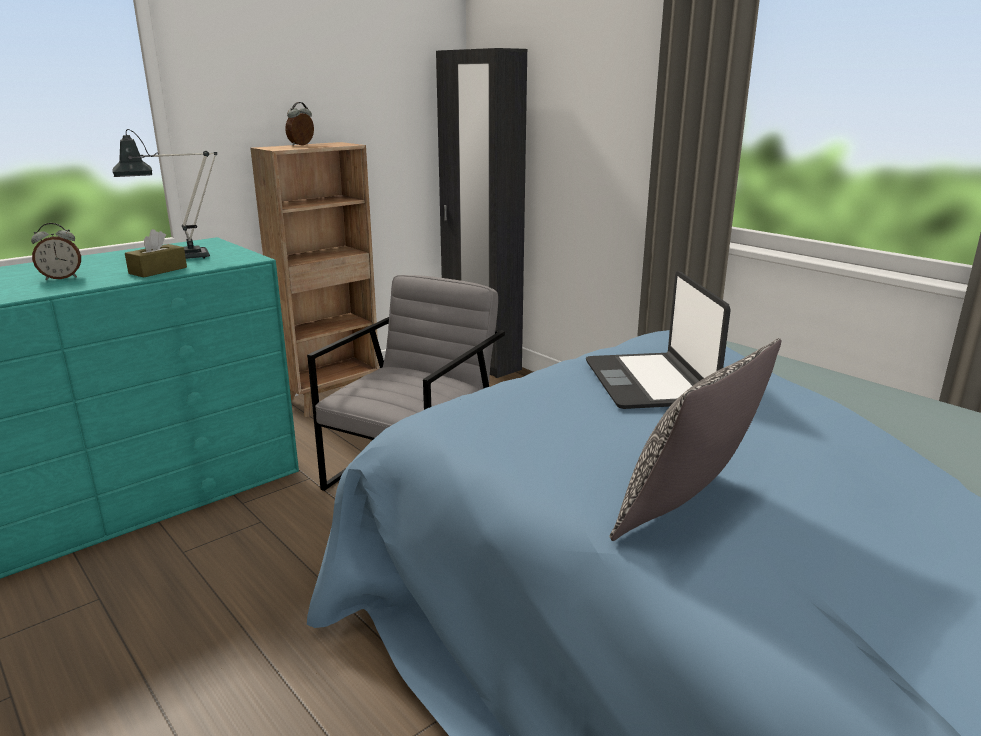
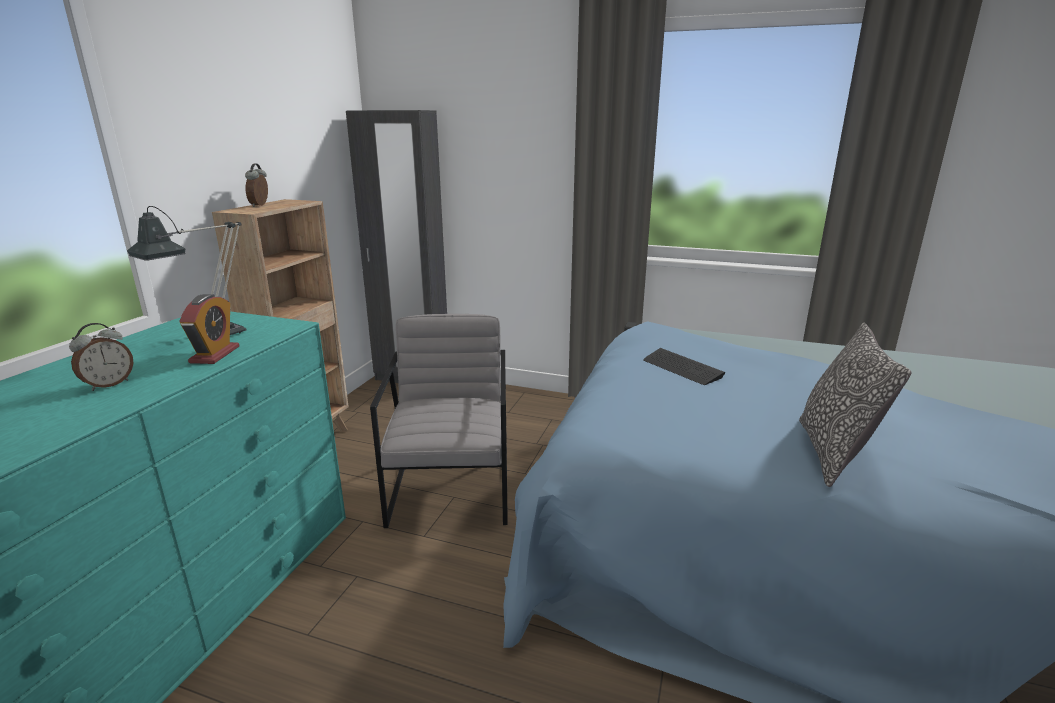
camera: 30 degrees left, 0 degrees up
(158, 270) = (215, 354): brown tissue box -> alarm clock
(649, 382) = (682, 368): laptop -> keyboard

